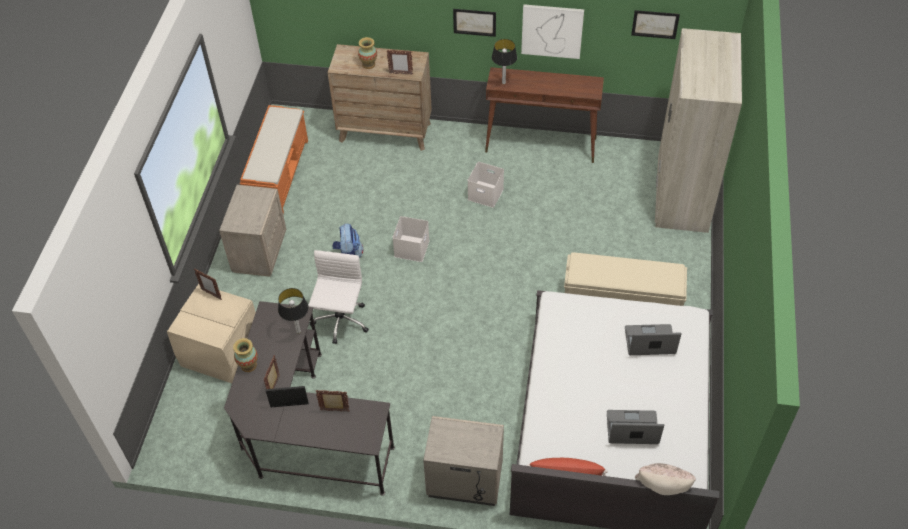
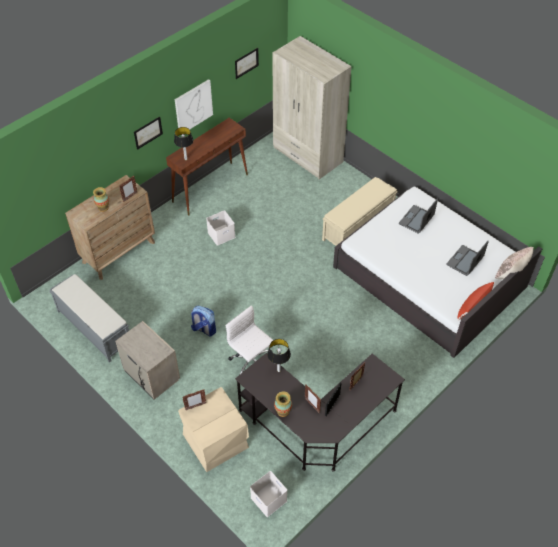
camera: 55 degrees left, 0 degrees up
(279, 174) = (94, 327): orange bench -> grey bench
(412, 249) = (228, 294): white storage box -> white storage box (269, 499)
(464, 481) = (416, 366): beige nightstand -> none

